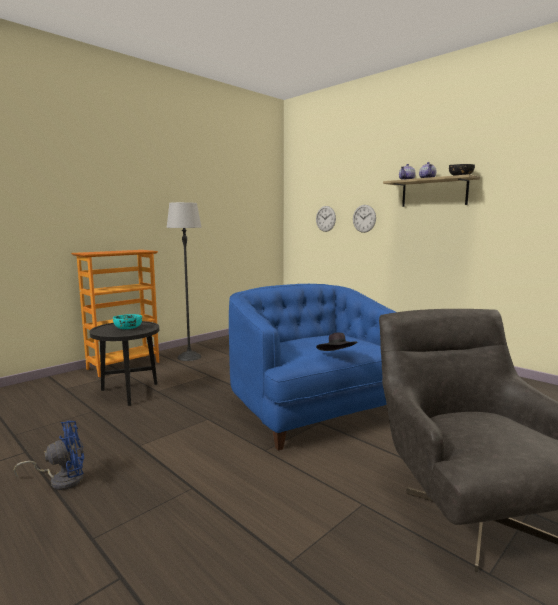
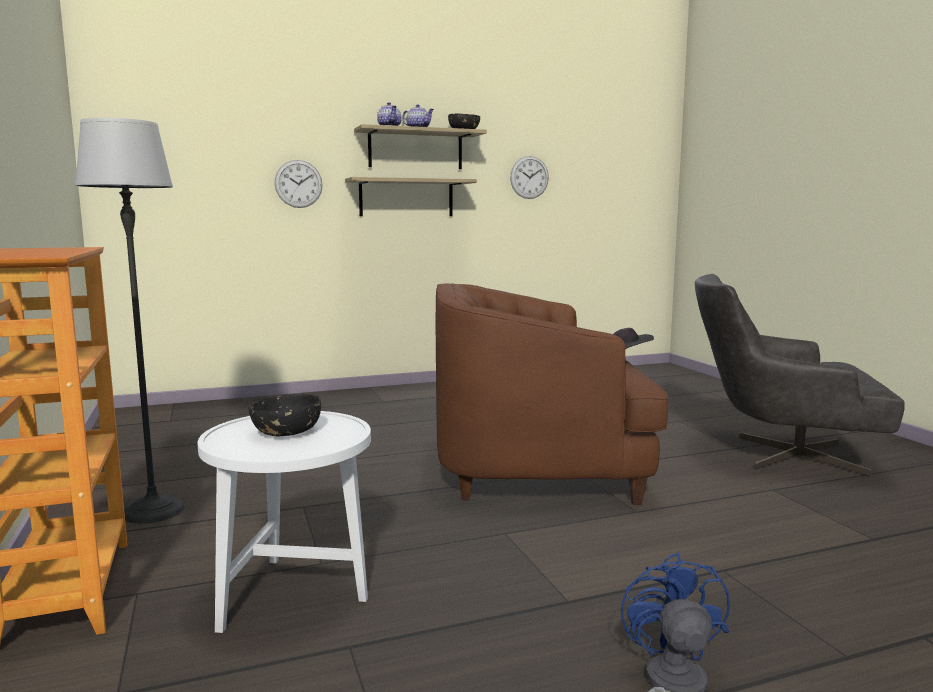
camera: 65 degrees left, 0 degrees up
(128, 328) = (286, 432): turquoise bowl -> black bowl
(129, 393) = (294, 595): black side table -> white side table
(314, 410) = (536, 465): blue armchair -> brown armchair
(325, 218) = (209, 182): wall clock -> wall clock (529, 177)
(425, 226) = (406, 198): none -> shelf

